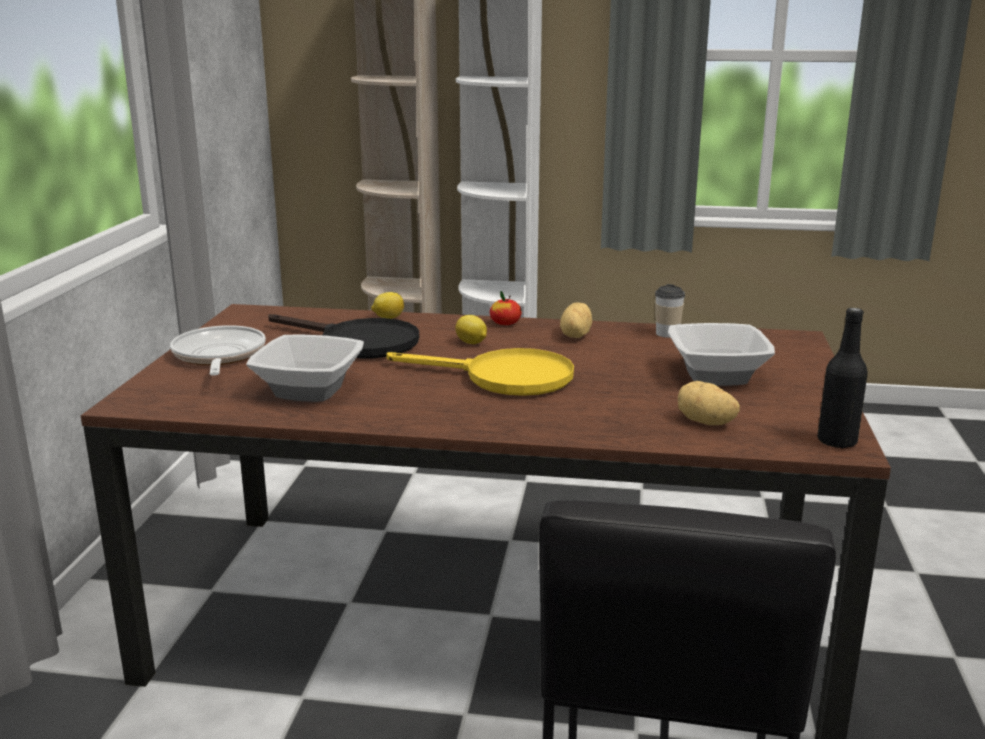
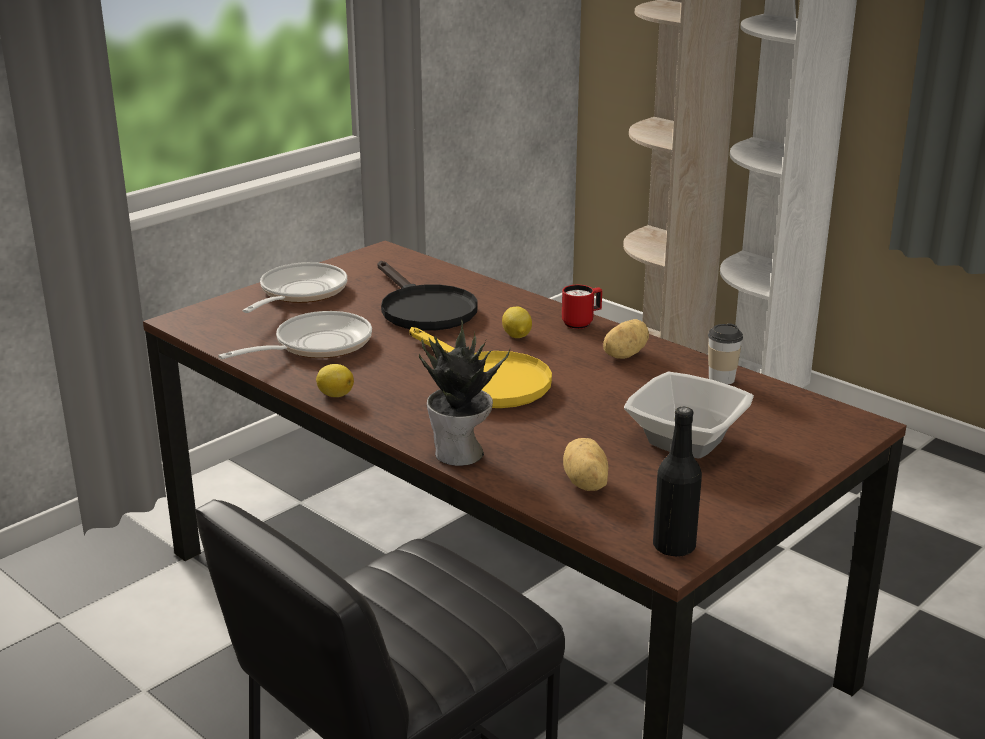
camera: 35 degrees right, 5 degrees up
(307, 390) = (316, 345): bowl -> frying pan
(388, 318) = (487, 288): lemon -> lemon (334, 394)
(505, 323) = (581, 323): apple -> red mug
(580, 432) = (460, 454): none -> potted plant

